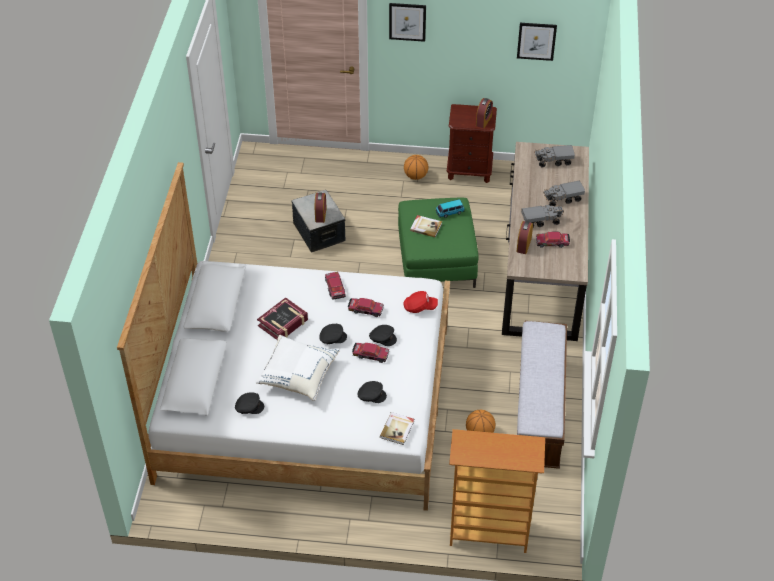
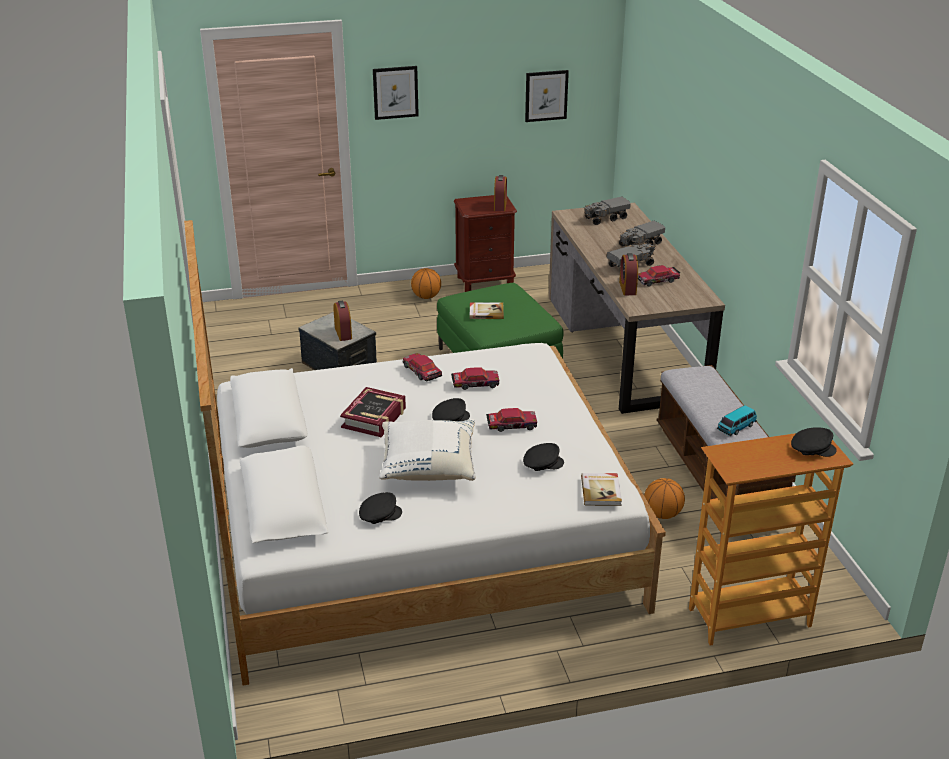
camera: 20 degrees left, 15 degrees down
(383, 337) = (515, 406): black cap -> black cap (812, 448)
(419, 307) = (542, 368): red cap -> none
(449, 212) = (505, 295): toy car -> toy car (736, 427)

